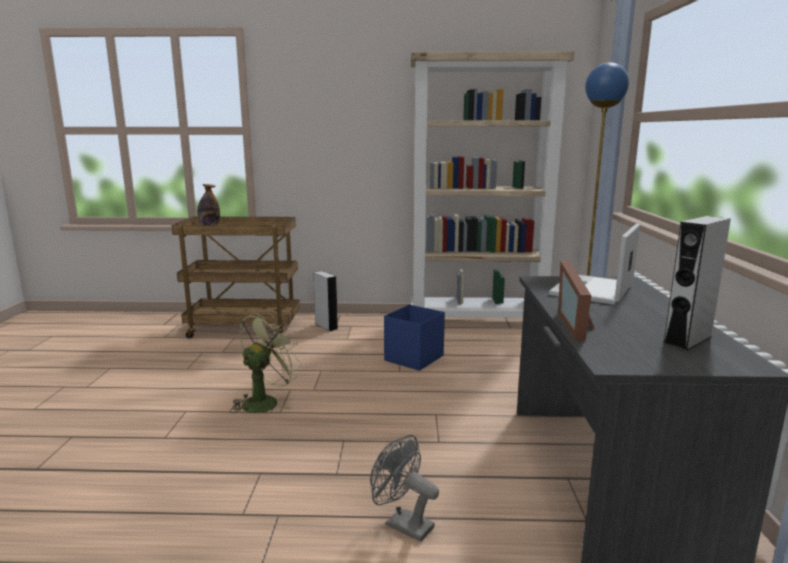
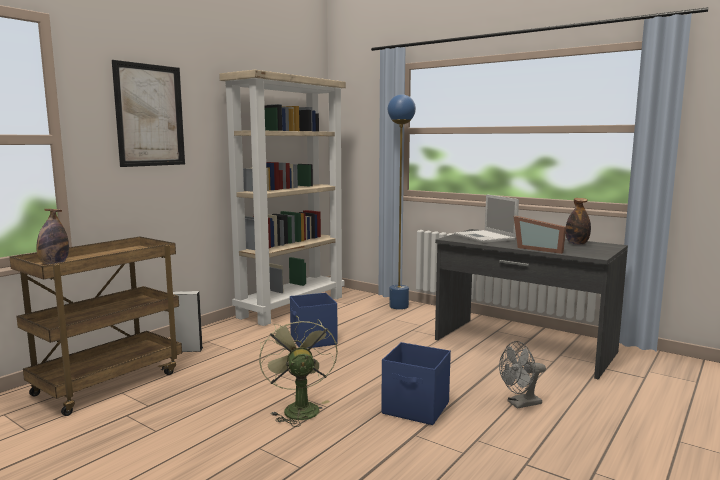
camera: 55 degrees left, 5 degrees down
(319, 456) = (416, 408): none -> blue storage box
(330, 108) = (150, 115): none -> picture
(687, 340) = (576, 244): grey speaker -> bottle

